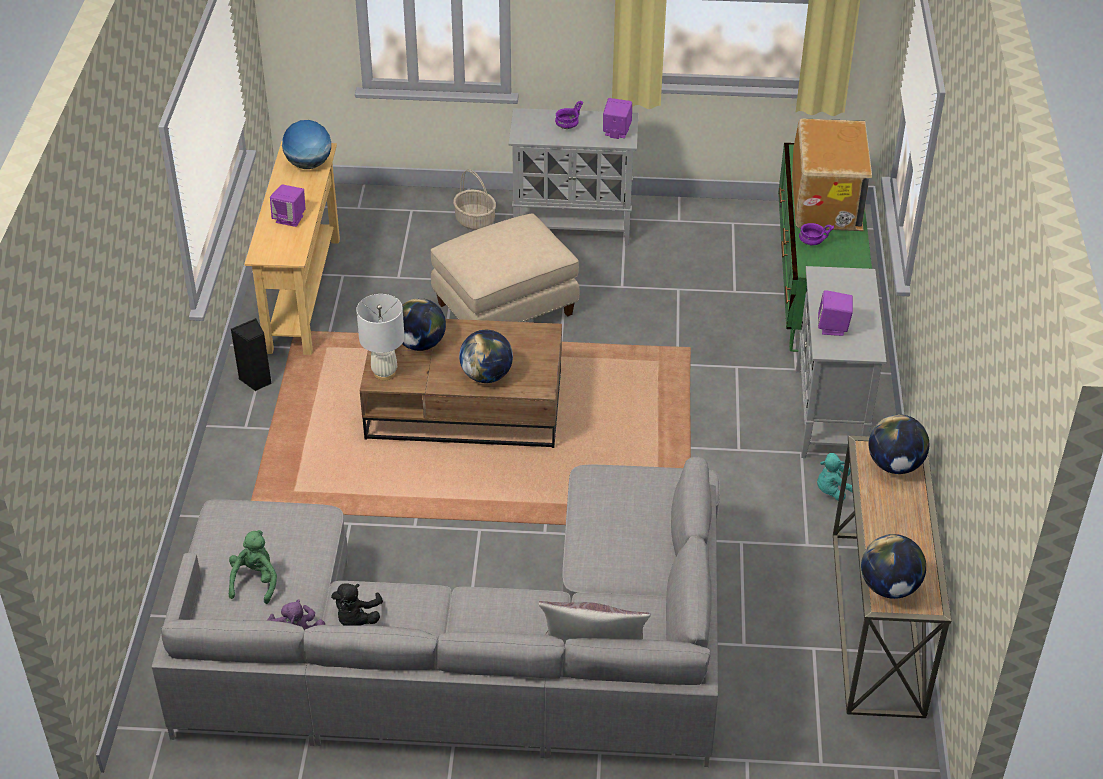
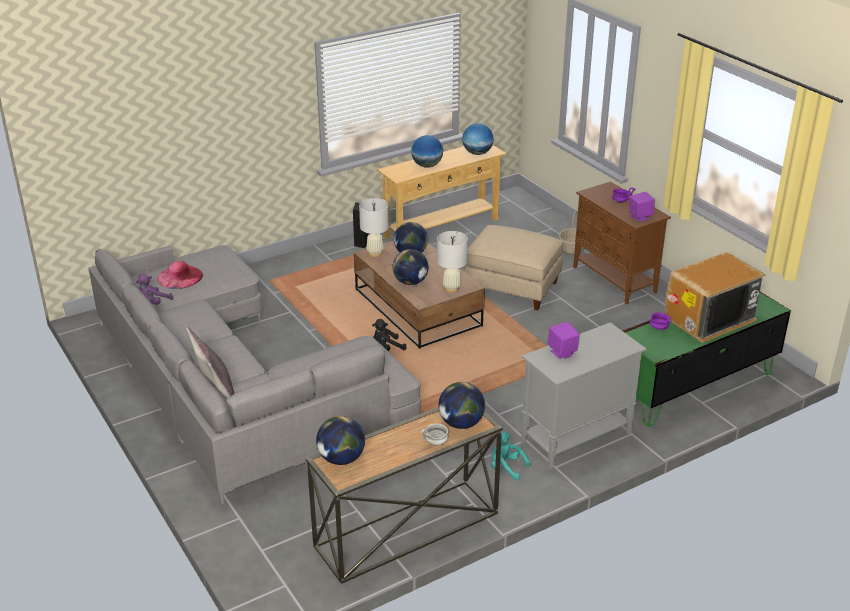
camera: 55 degrees right, 10 degrees down
(255, 581) = (180, 277): green plush toy -> pink hat
(290, 219) = (427, 165): purple speaker -> globe
(356, 619) = (180, 314): black plush toy -> black plush toy (386, 348)
(536, 350) = (451, 288): none -> white table lamp
(573, 226) = (615, 280): grey cabinet -> brown cabinet
(914, 500) = (435, 442): none -> grey bowl

